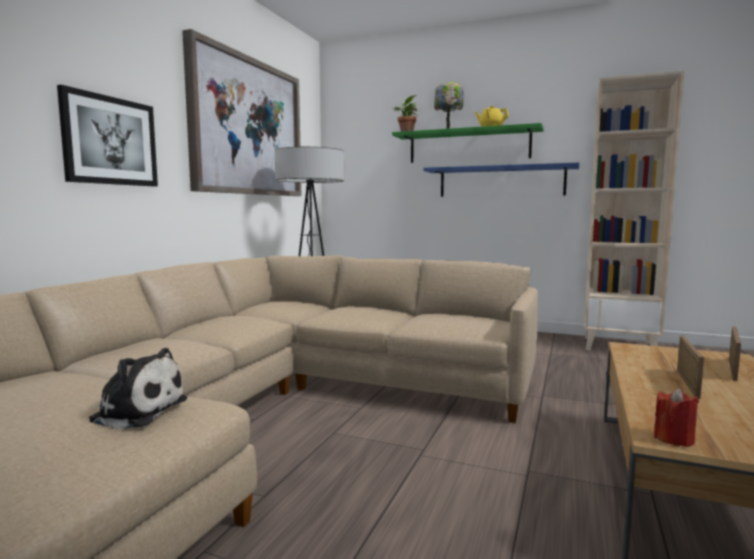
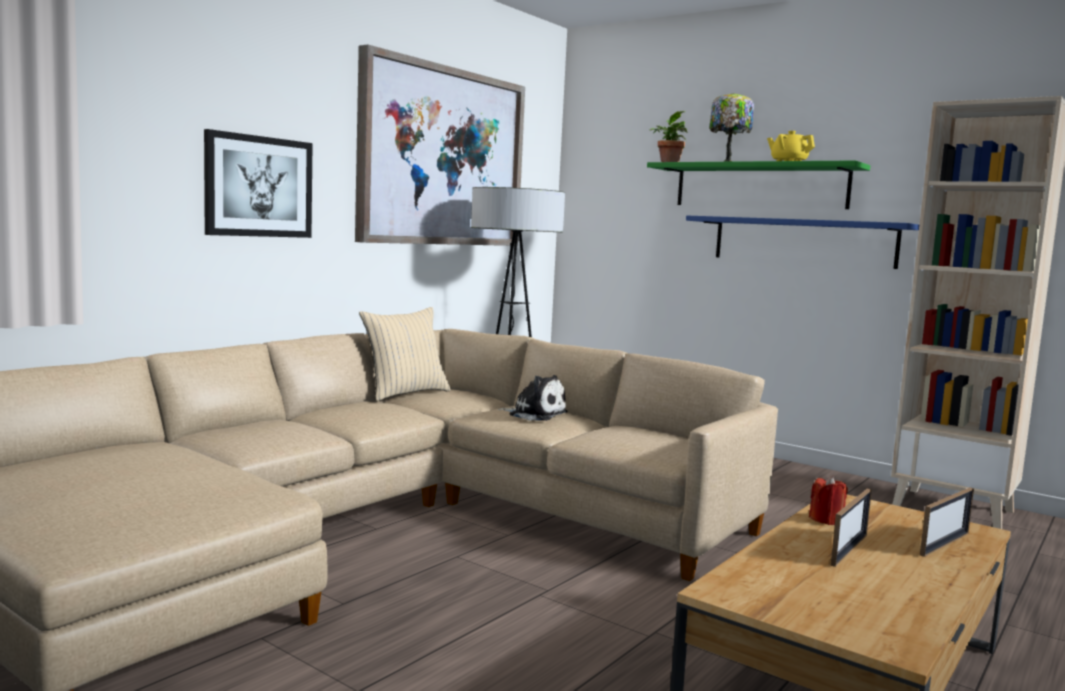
camera: 15 degrees right, 0 degrees up
(135, 411) = (213, 488): plush toy -> plush toy (535, 414)
(248, 307) = (404, 393): none -> beige pillow
(673, 439) = (732, 595): red candle -> red candle (826, 520)

